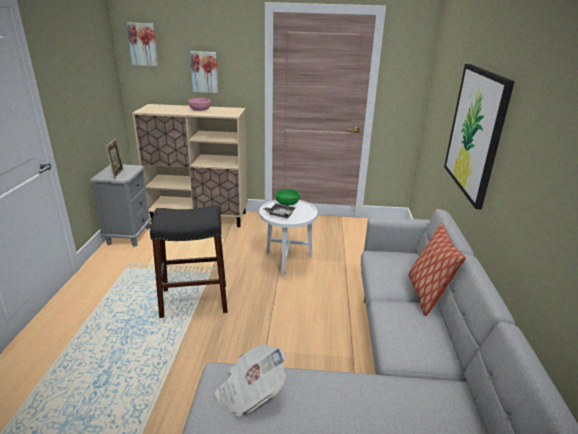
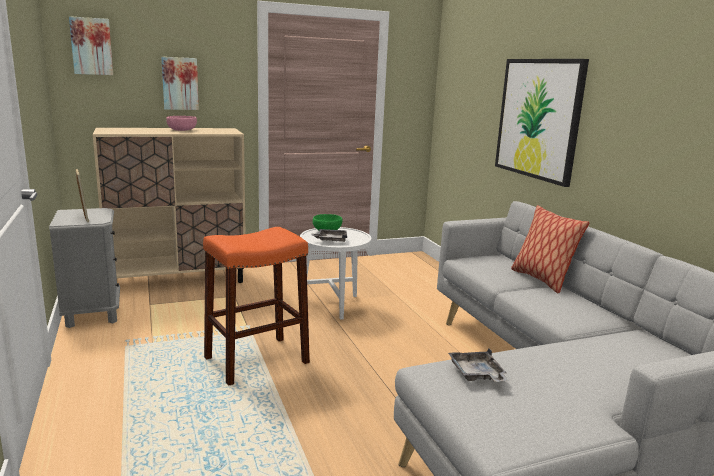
camera: 25 degrees left, 10 degrees down
(194, 300) = (257, 360): black stool -> orange stool
(250, 392) = (477, 374): newspaper -> grey tray

